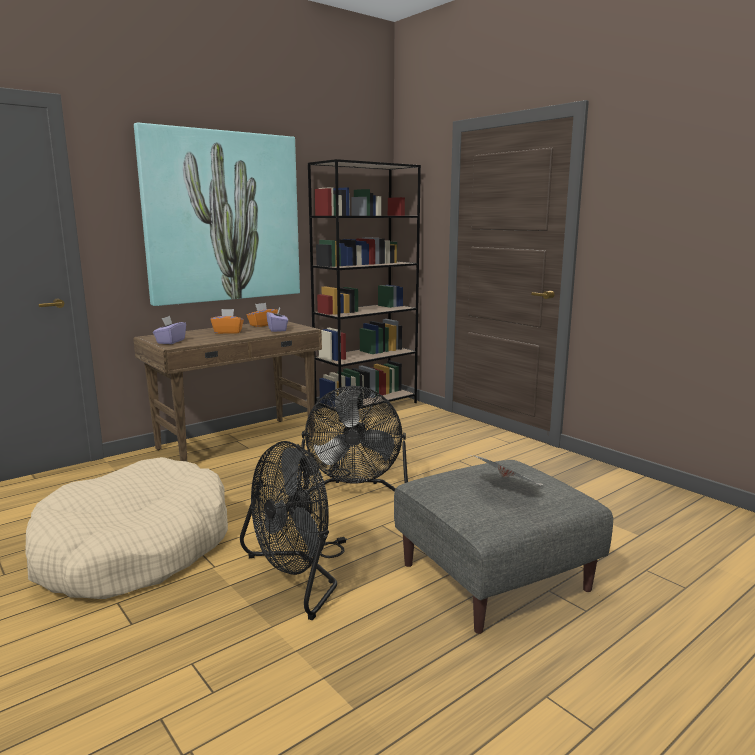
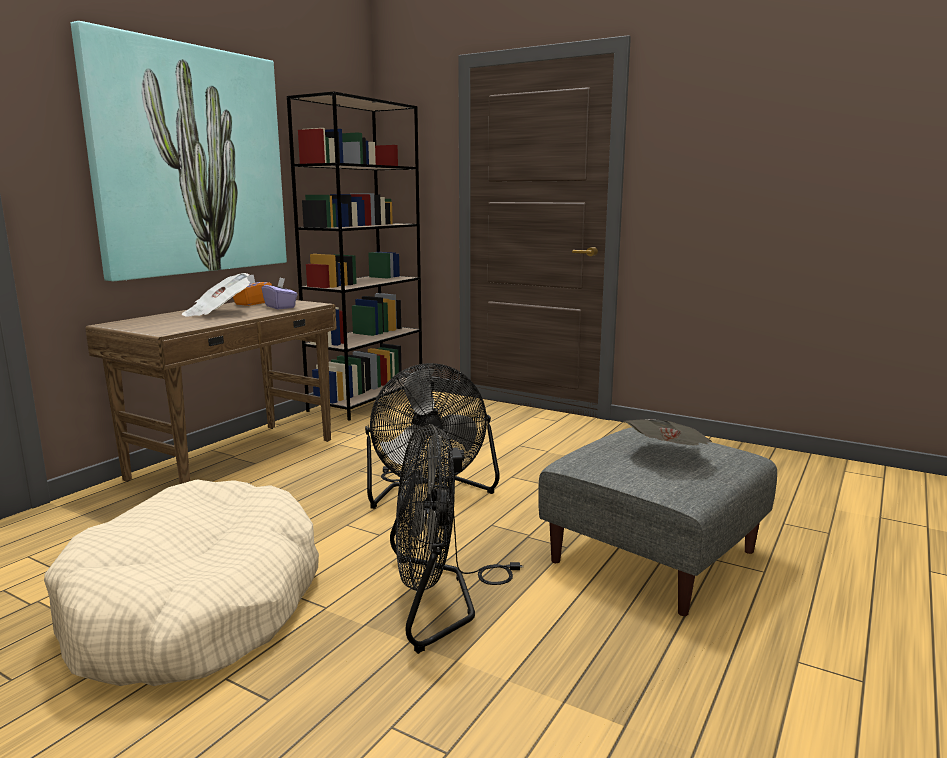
camera: 20 degrees left, 0 degrees up
(170, 341) = (152, 327): purple tissue box -> none
(228, 332) = (218, 313): orange tissue box -> newspaper
(300, 574) = (441, 595): black fan -> black fan turned 45 degrees clockwise

